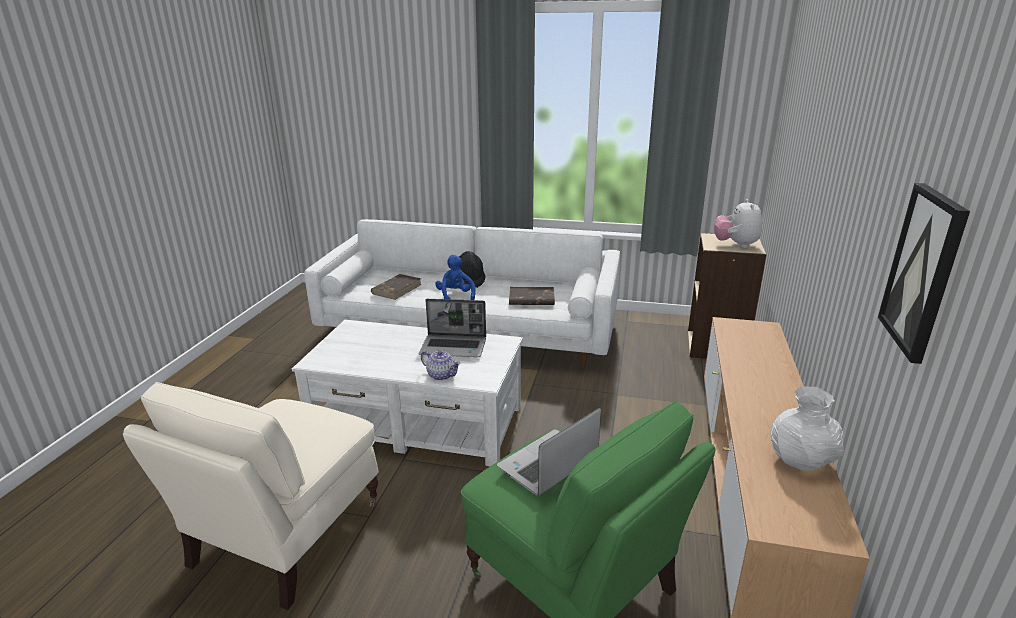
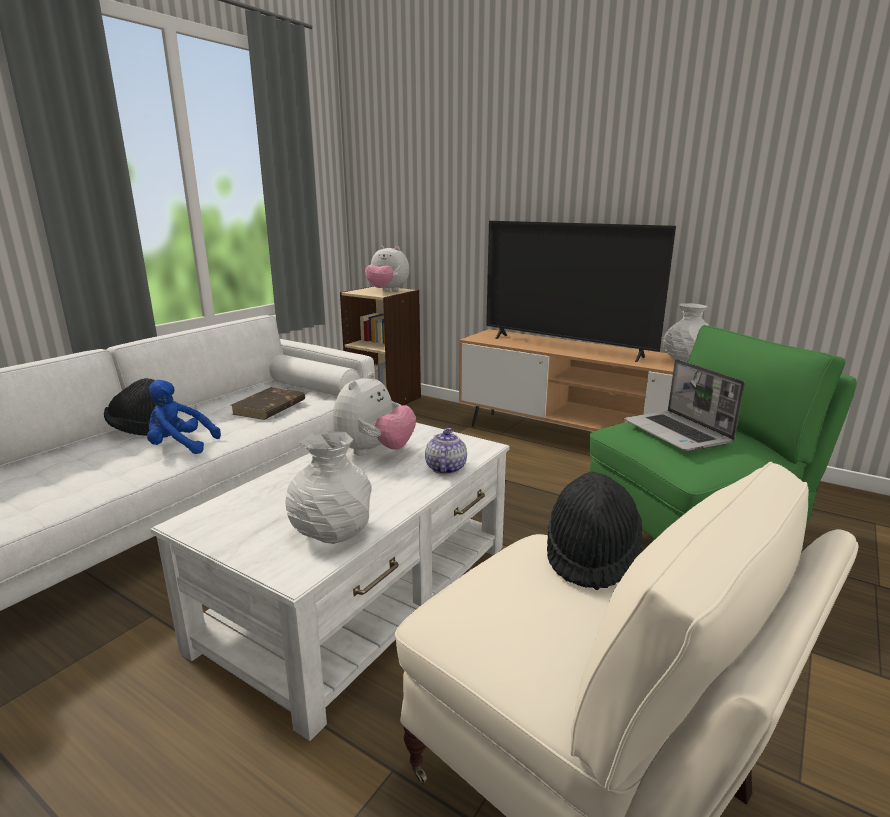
camera: 70 degrees left, 5 degrees down
(324, 434) = (591, 554): none -> black hat
(351, 360) = (331, 531): none -> white vase
(397, 289) = (63, 484): brown book -> none
(442, 375) = (445, 468): teapot -> teapot turned 45 degrees counterclockwise
(454, 347) = (374, 451): laptop -> plush toy
(758, 374) = (565, 347): none -> television
(923, 271) = (761, 184): picture -> none

